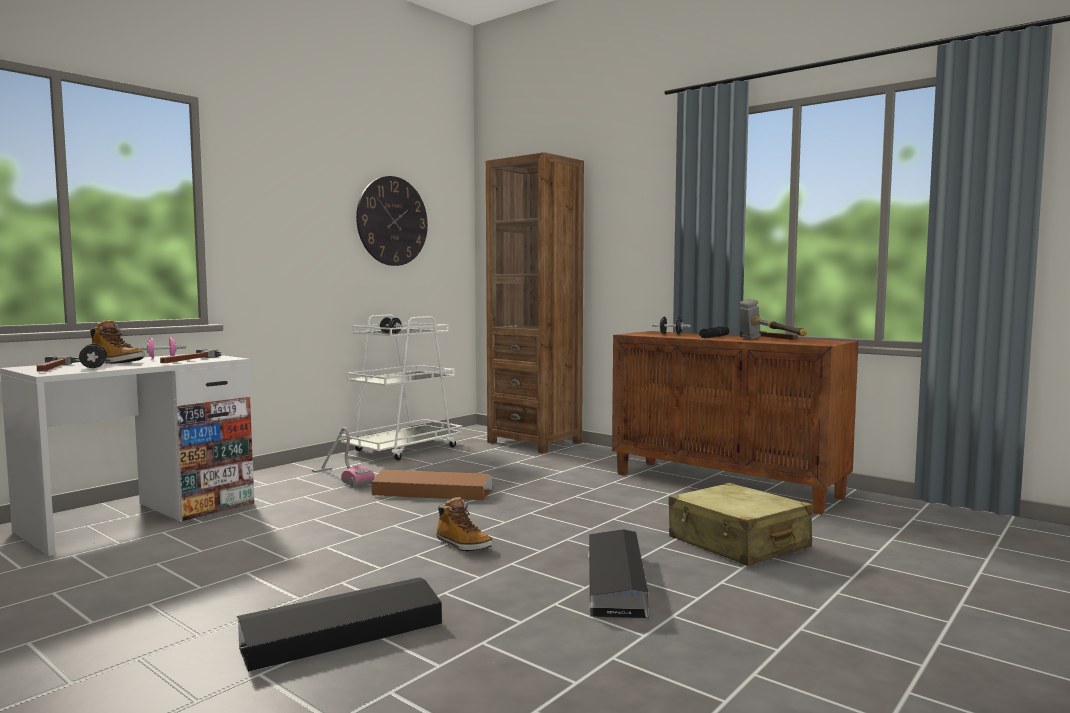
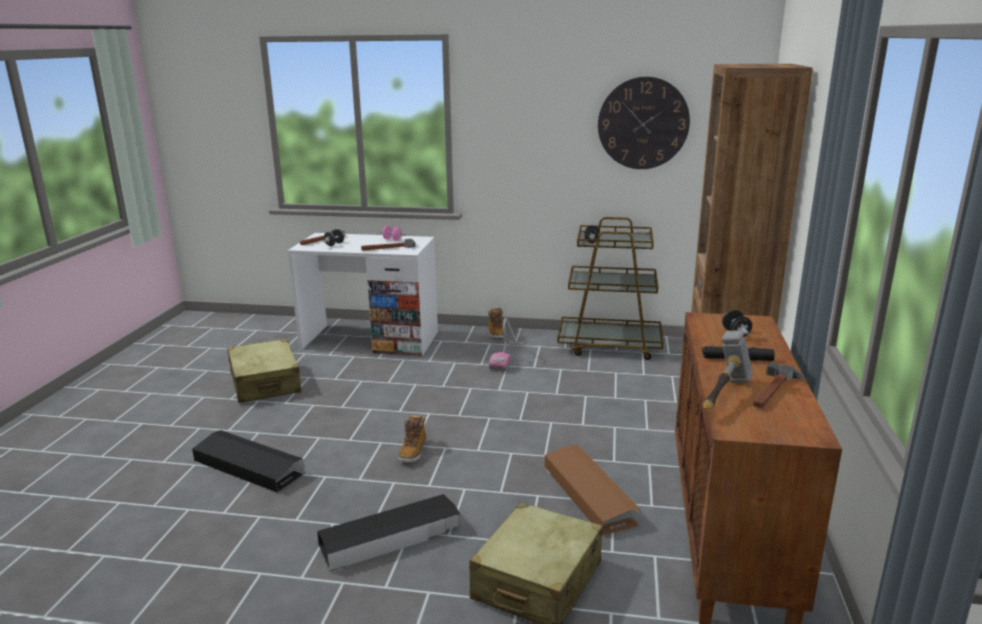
camera: 60 degrees right, 15 degrees up
(103, 591) = (265, 383): none -> beige suitcase
(116, 362) = (359, 240): boot -> boot (496, 334)
(404, 449) = (610, 346): white cart -> brown cart
(432, 493) = (513, 399): brown storage box -> brown storage box (589, 494)

